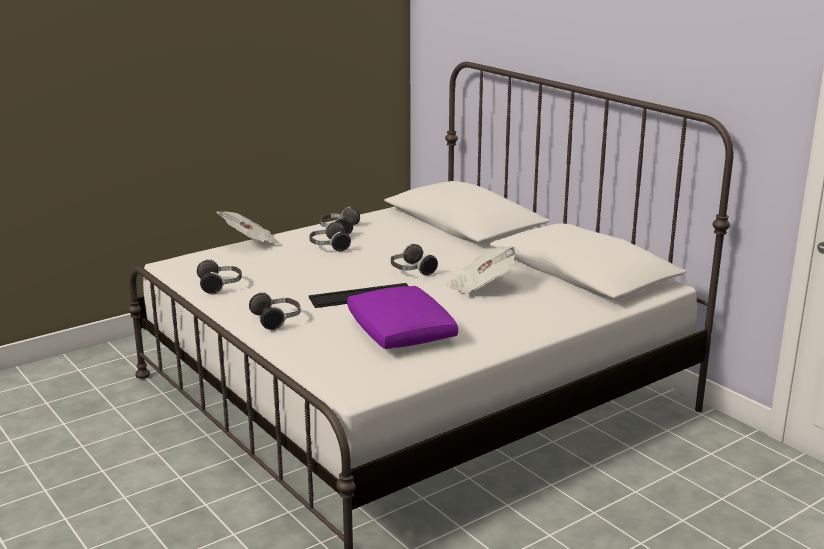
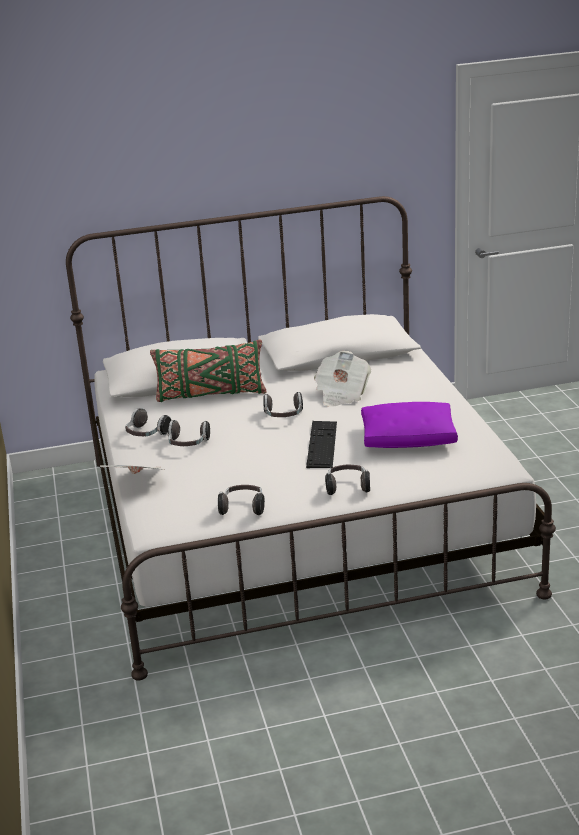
camera: 65 degrees left, 5 degrees up
(434, 237) = (210, 394): none -> green pillow

